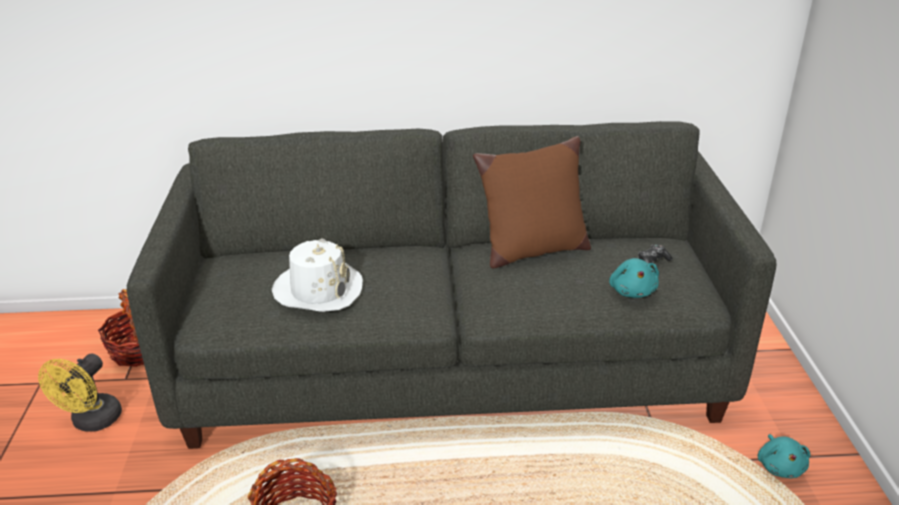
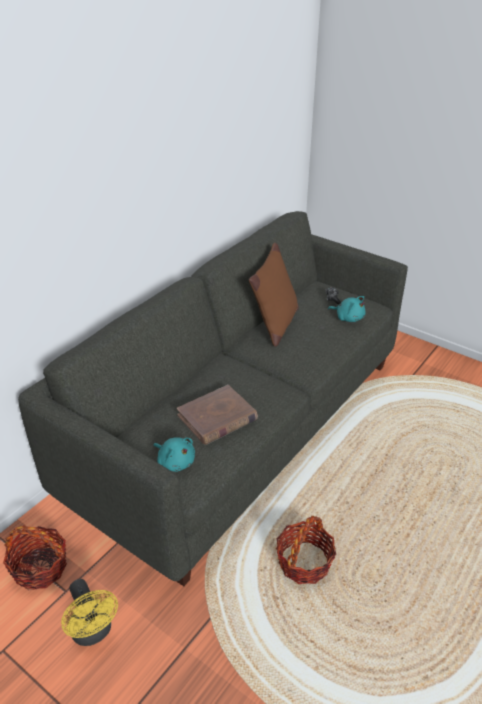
camera: 50 degrees left, 5 degrees up
(318, 289) = (217, 418): white hat -> brown book
(780, 466) = (424, 370): turquoise plush toy -> turquoise plush toy (175, 461)

